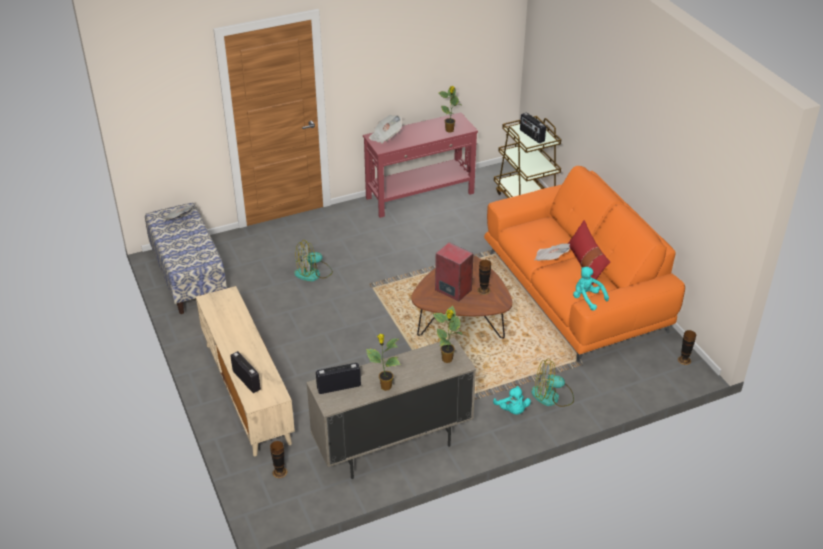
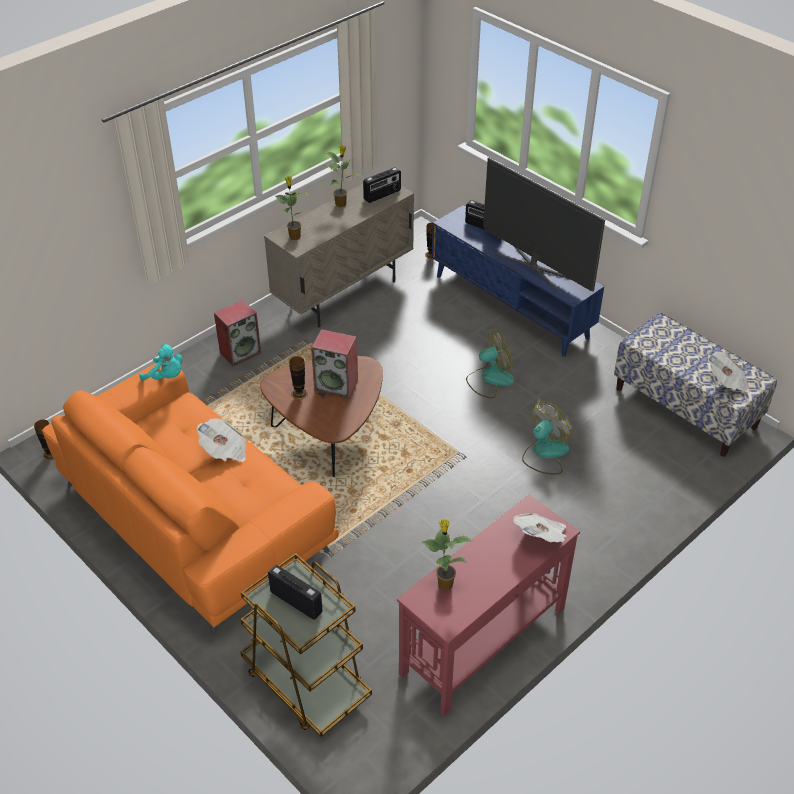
camera: 160 degrees right, 5 degrees up
(235, 327) = (535, 266): none -> television
(246, 392) = (511, 306): beige tv stand -> blue tv stand
(512, 410) = (240, 352): turquoise plush toy -> speaker
(552, 396) = (202, 375): fan -> fan (489, 379)
(586, 264) = (176, 456): red pillow -> none

